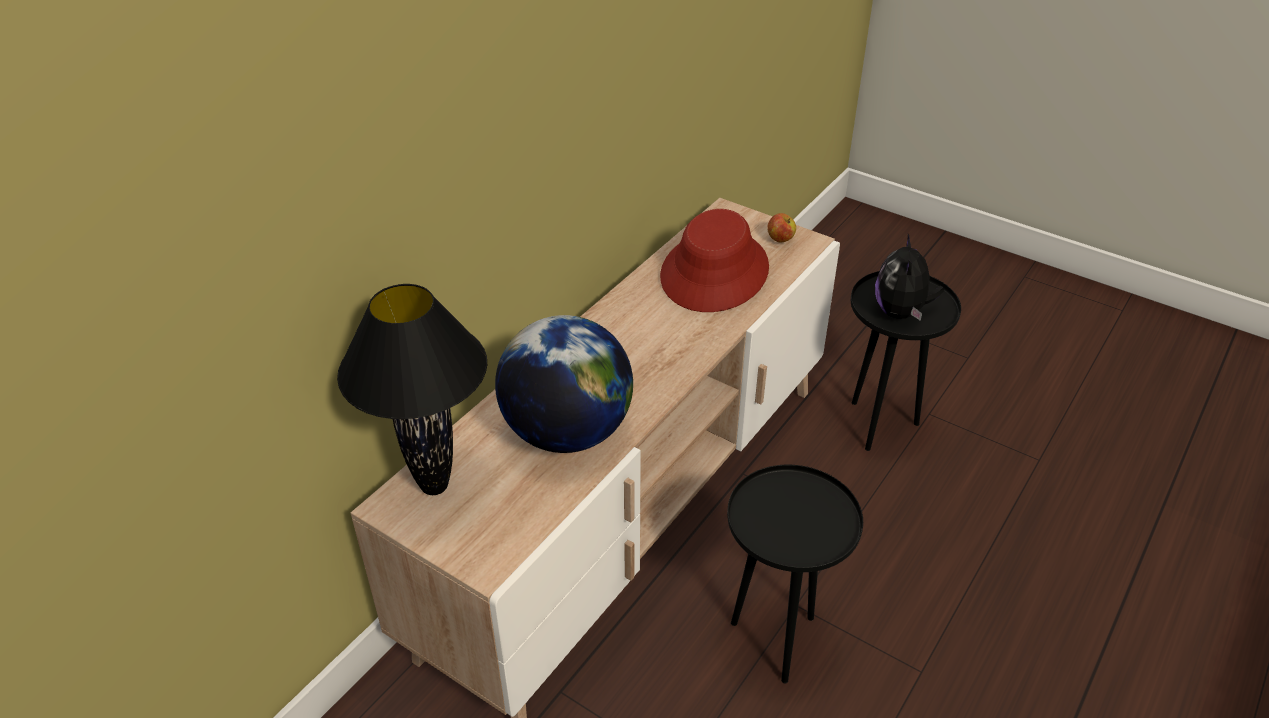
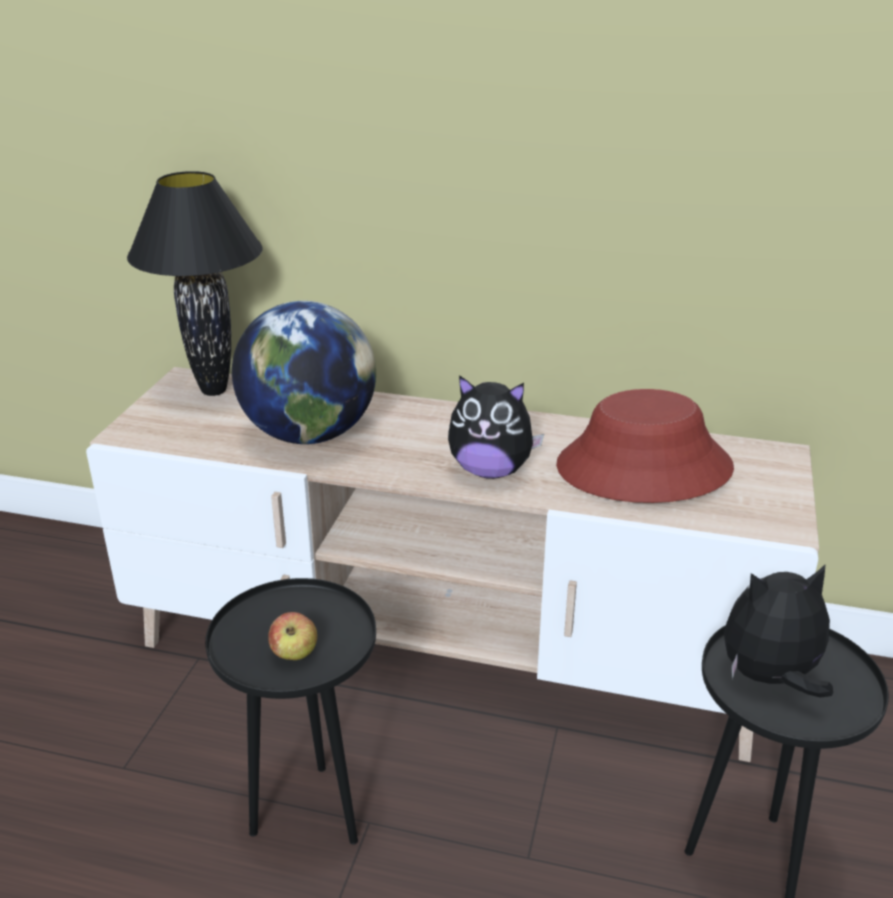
camera: 70 degrees right, 10 degrees down
(682, 343) = (491, 471): none -> plush toy
(780, 239) = (765, 503): apple -> apple (294, 654)

